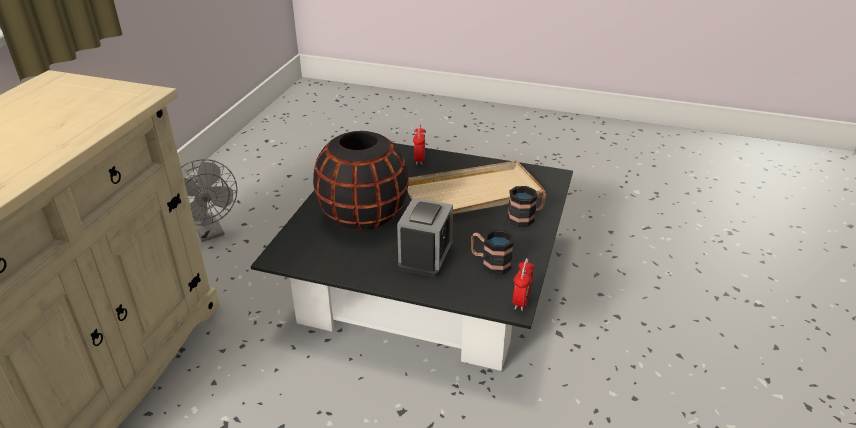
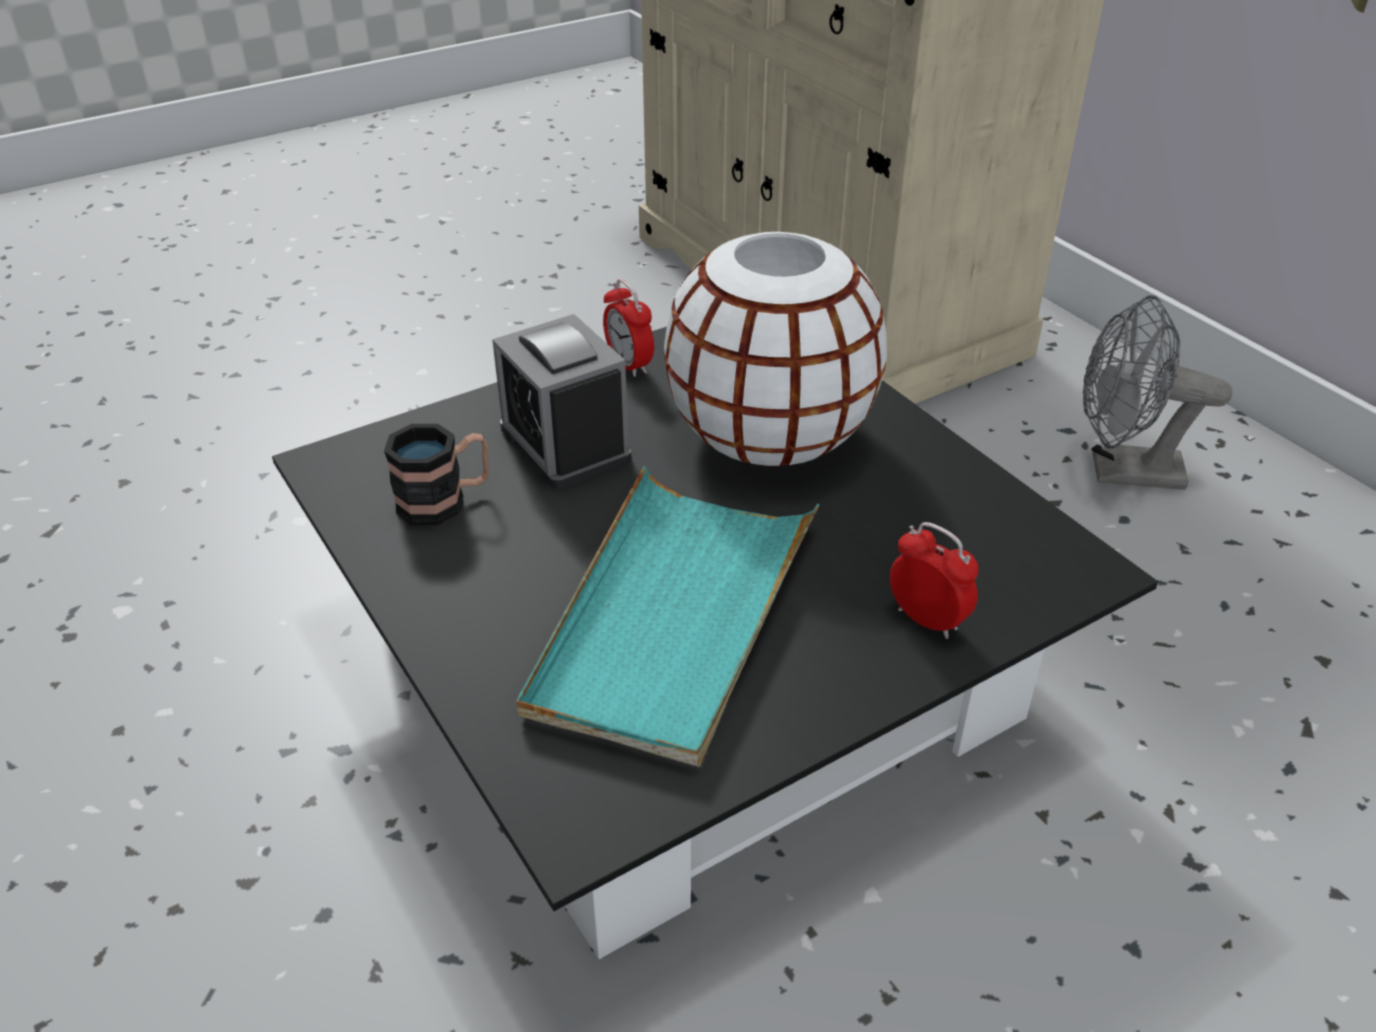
camera: 130 degrees right, 5 degrees up
(363, 217) = (770, 435): black vase -> white vase
(474, 194) = (673, 617): beige tray -> turquoise tray
(521, 302) = (321, 475): alarm clock -> alarm clock (629, 365)
(526, 217) = (493, 638): mug -> none

